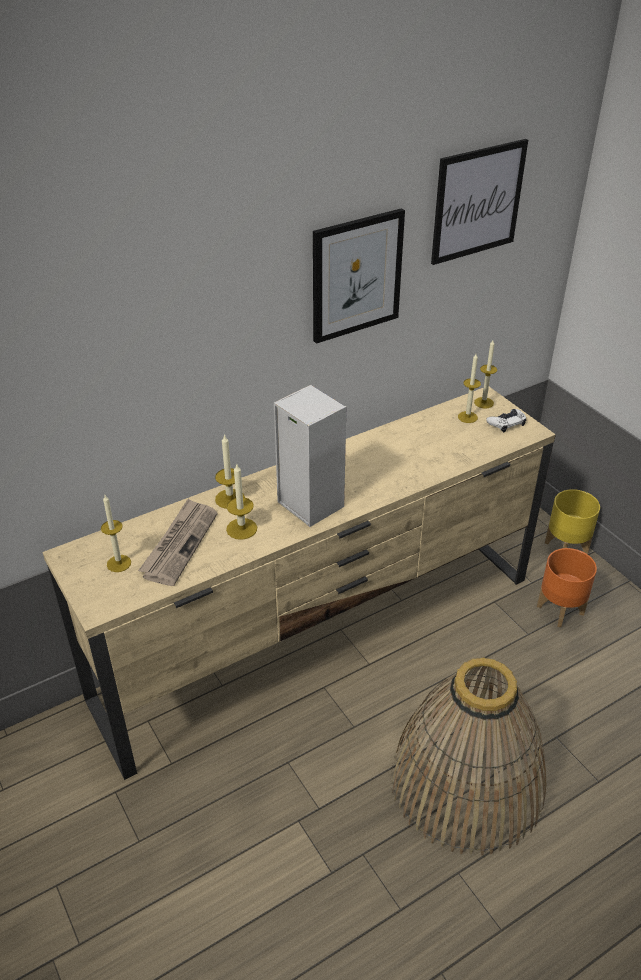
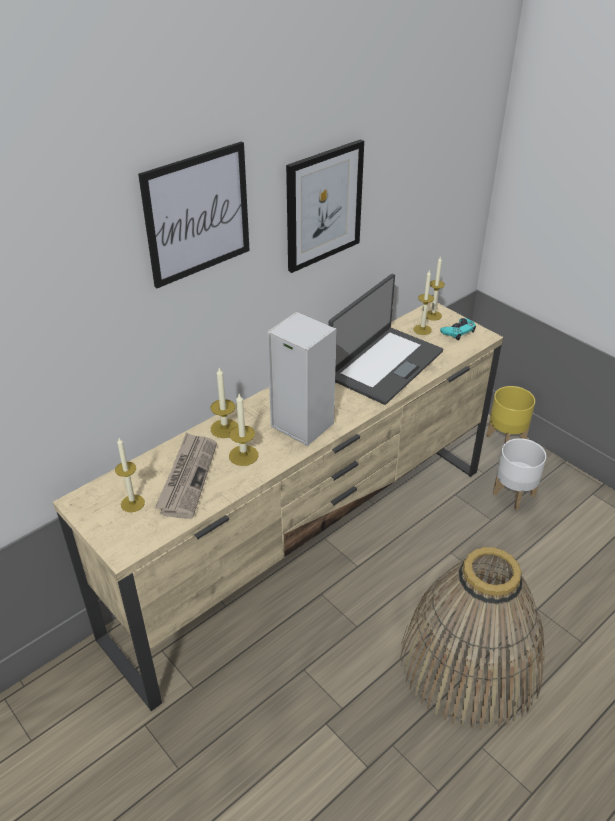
camera: 10 degrees left, 0 degrees up
(415, 450) = (384, 364): none -> laptop
(477, 202) = (421, 130): picture -> picture (197, 214)
(506, 423) = (458, 331): white game controller -> turquoise game controller
(560, 610) = (514, 495): orange planter -> white planter

